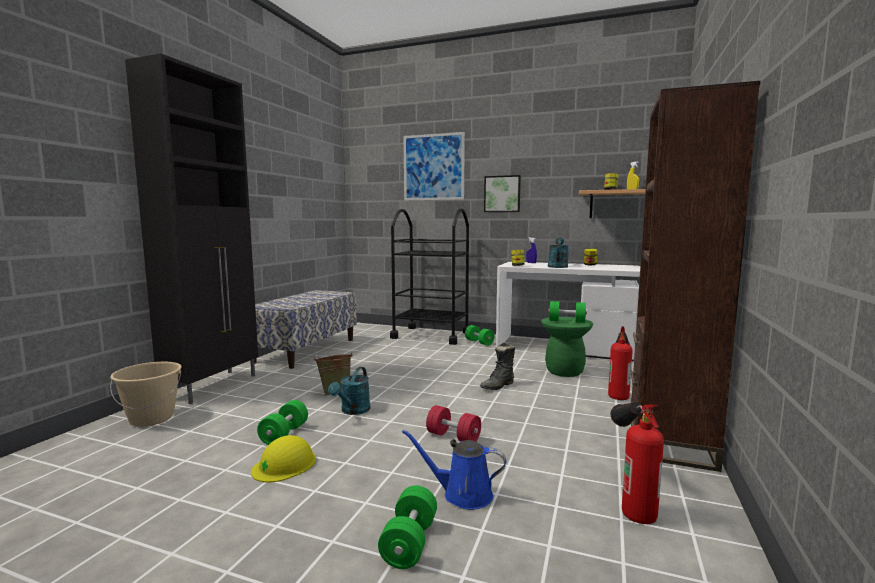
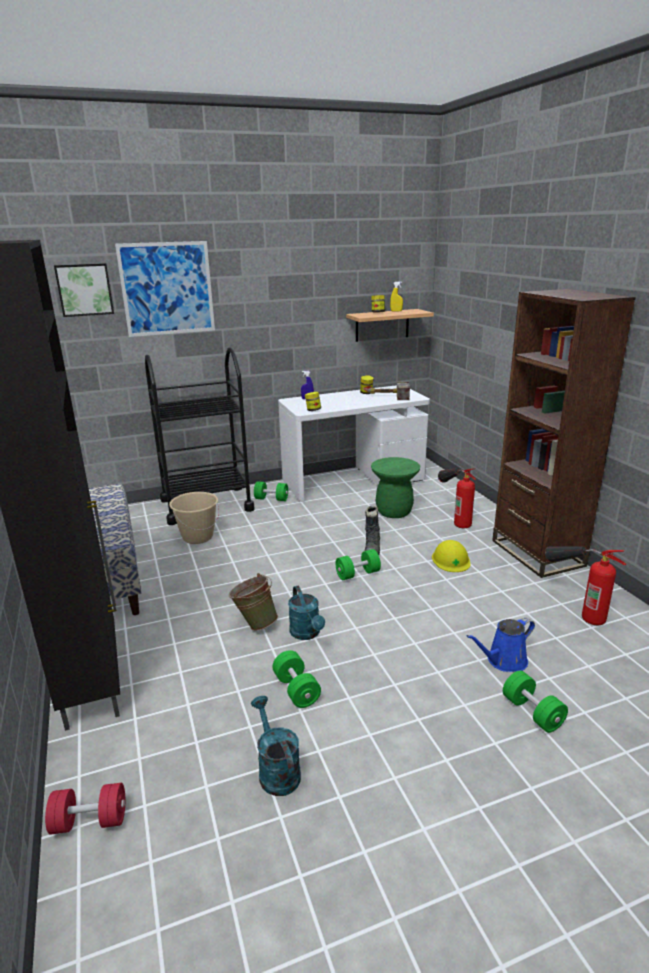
camera: 40 degrees left, 15 degrees up
(152, 418) = (116, 757): beige bucket -> beige bucket (197, 537)
(284, 465) = (356, 715): yellow hard hat -> yellow hard hat (451, 560)
(453, 437) = (424, 618): red dumbbell -> red dumbbell (90, 821)
(502, 194) = (262, 320): picture -> picture (84, 289)
(557, 266) = (348, 403): turquoise watering can -> turquoise watering can (276, 770)
(567, 321) = (395, 465): green dumbbell -> green dumbbell (358, 574)
(603, 267) = (387, 396): none -> hammer

